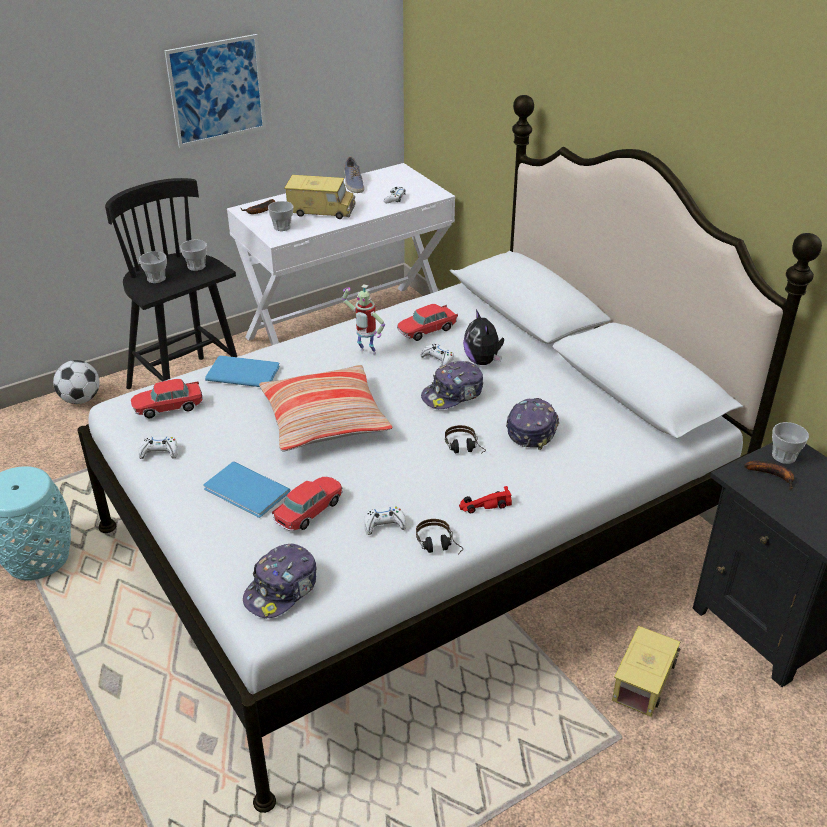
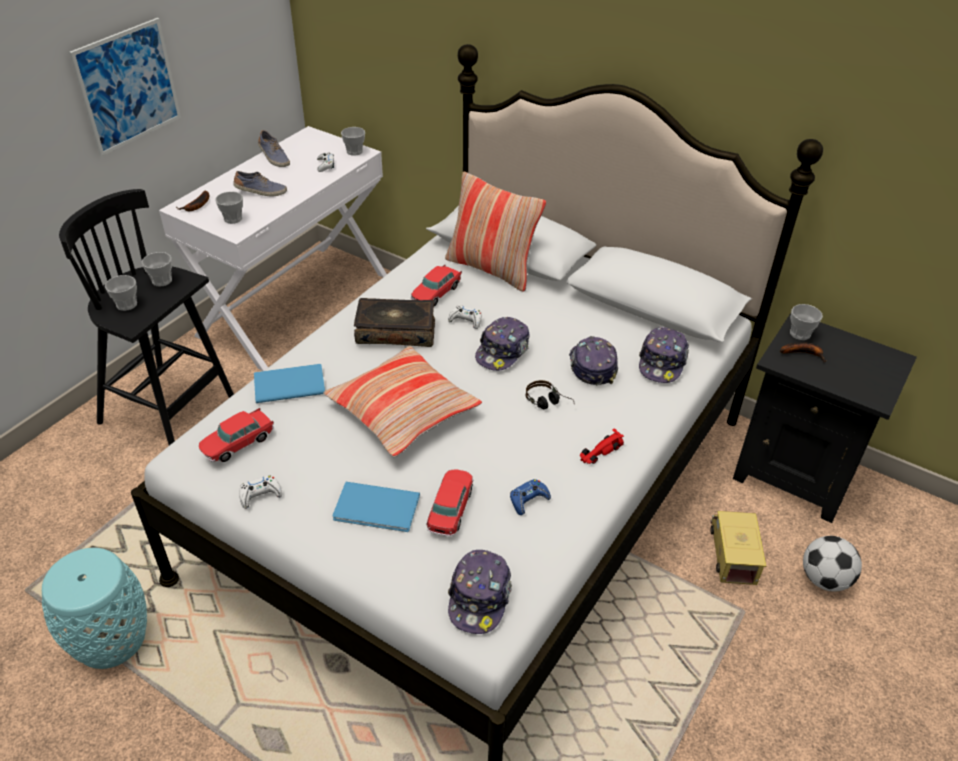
camera: 25 degrees left, 5 degrees up
(81, 399) = (53, 450): football -> football (824, 579)
(321, 210) = (261, 192): toy truck -> shoe
(366, 353) = (396, 331): toy robot -> book
(384, 525) = (528, 500): white game controller -> blue game controller
(430, 191) = (354, 151): none -> cup
(439, 547) = (589, 506): headphones -> none
(483, 361) = (506, 311): plush toy -> none
(496, 321) = (492, 269): none -> pillow
(607, 444) = (662, 362): none -> cap

